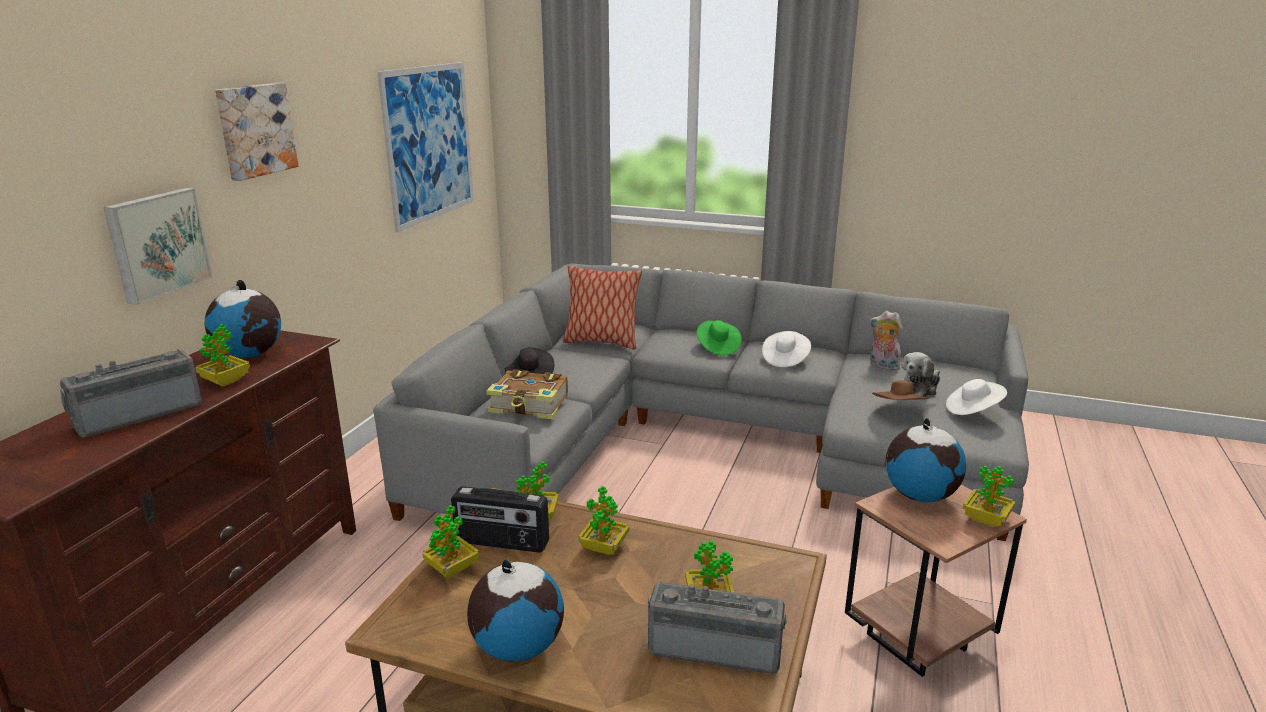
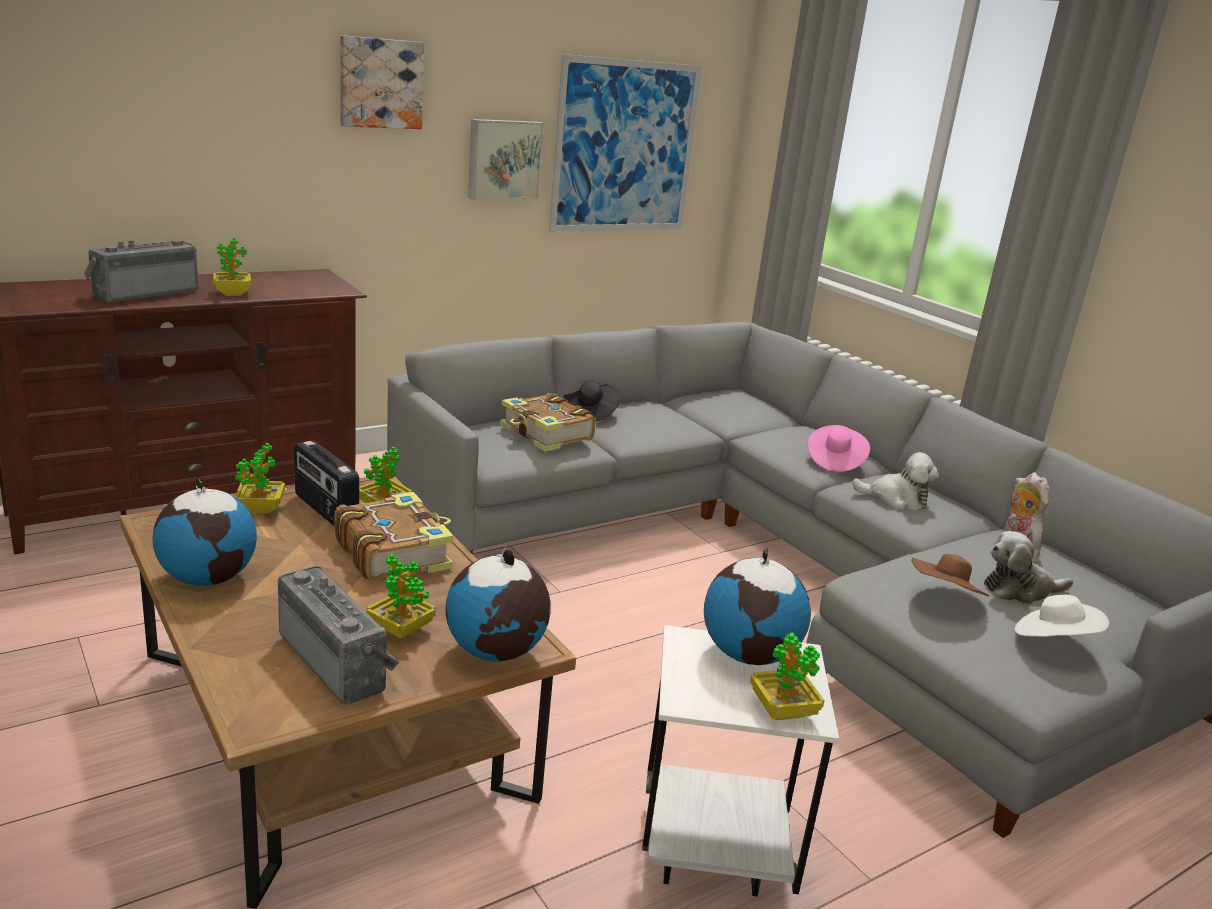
camera: 35 degrees right, 0 degrees up
(138, 414) = (144, 293): radio -> radio turned 45 degrees counterclockwise
(157, 244) = (243, 163): picture -> picture (503, 159)
(250, 355) = (284, 284): globe -> globe (496, 652)
(601, 342) = (716, 413): pillow -> none
(604, 548) = (393, 552): potted plant -> book
(717, 347) = (834, 461): green hat -> pink hat
(785, 359) = (896, 499): white hat -> plush toy
(918, 643) = (711, 856): brown side table -> white side table

